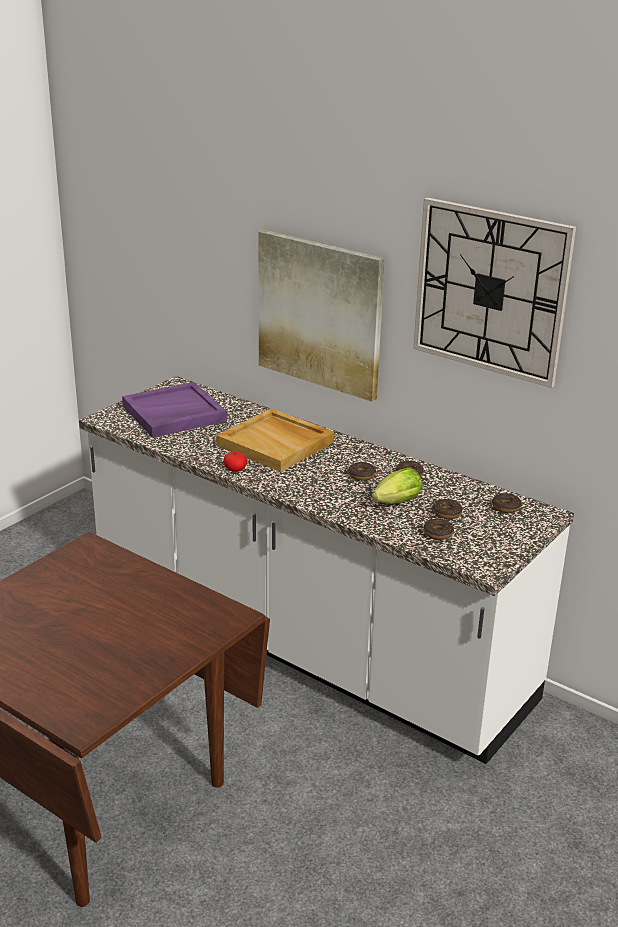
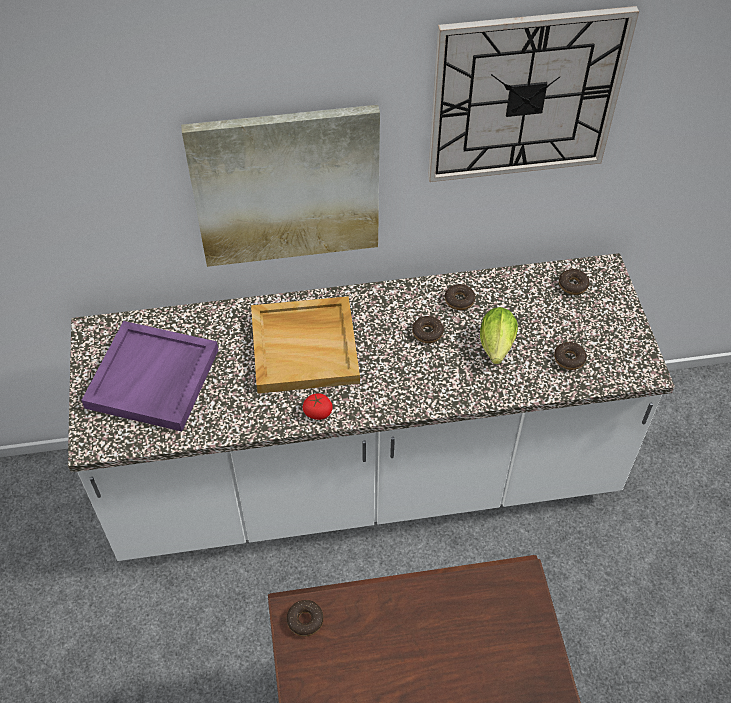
camera: 45 degrees left, 25 degrees up
(447, 513) = (545, 328): donut -> donut (305, 620)

